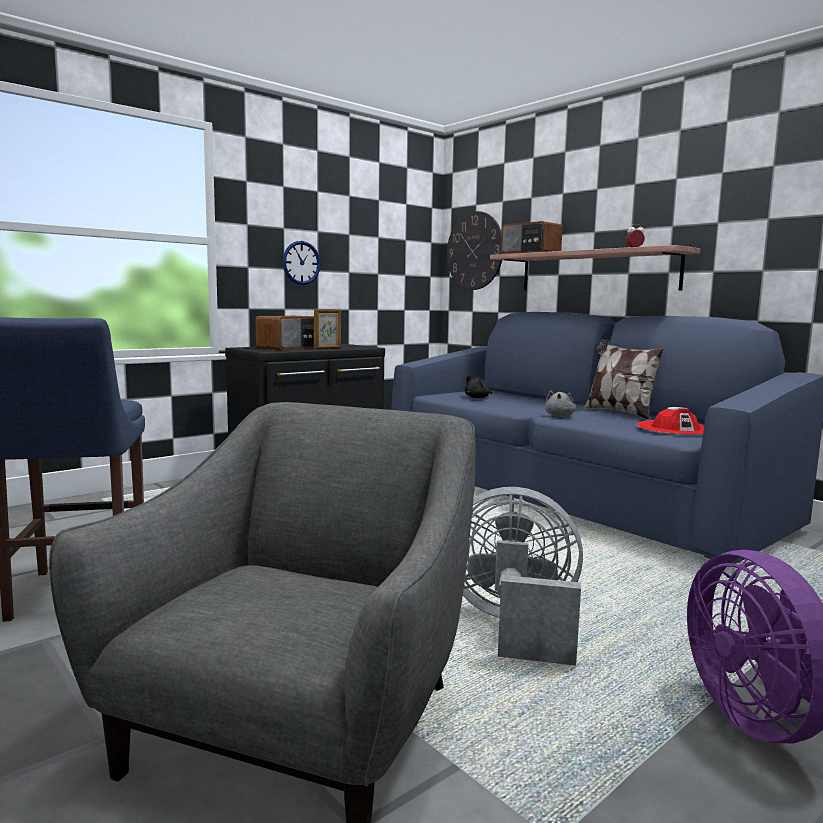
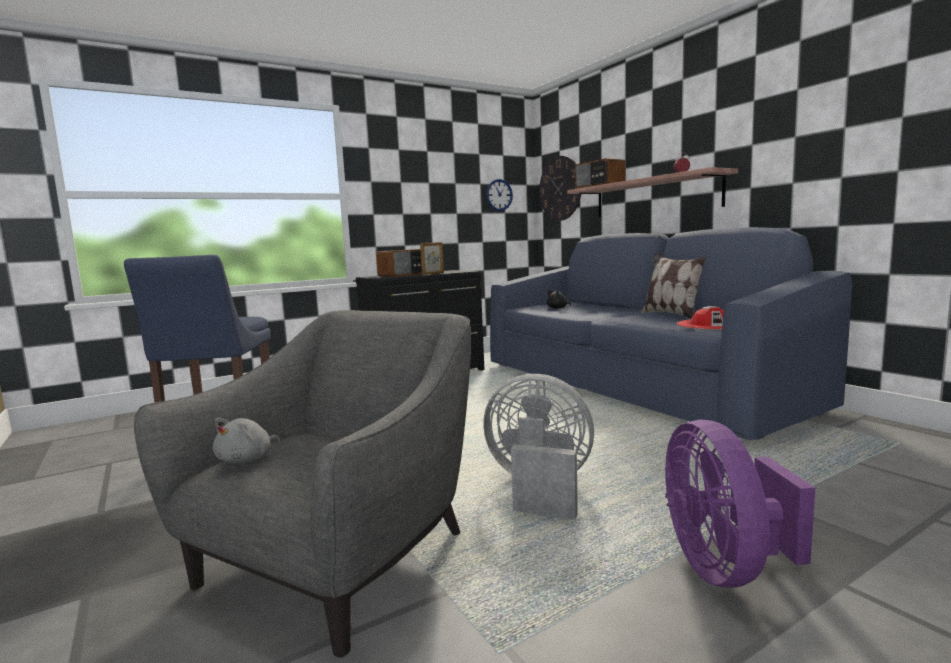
camera: 10 degrees right, 0 degrees up
(301, 263) = (416, 208): wall clock -> wall clock (499, 195)
(559, 416) = (615, 319): grey plush toy -> grey plush toy (248, 460)

